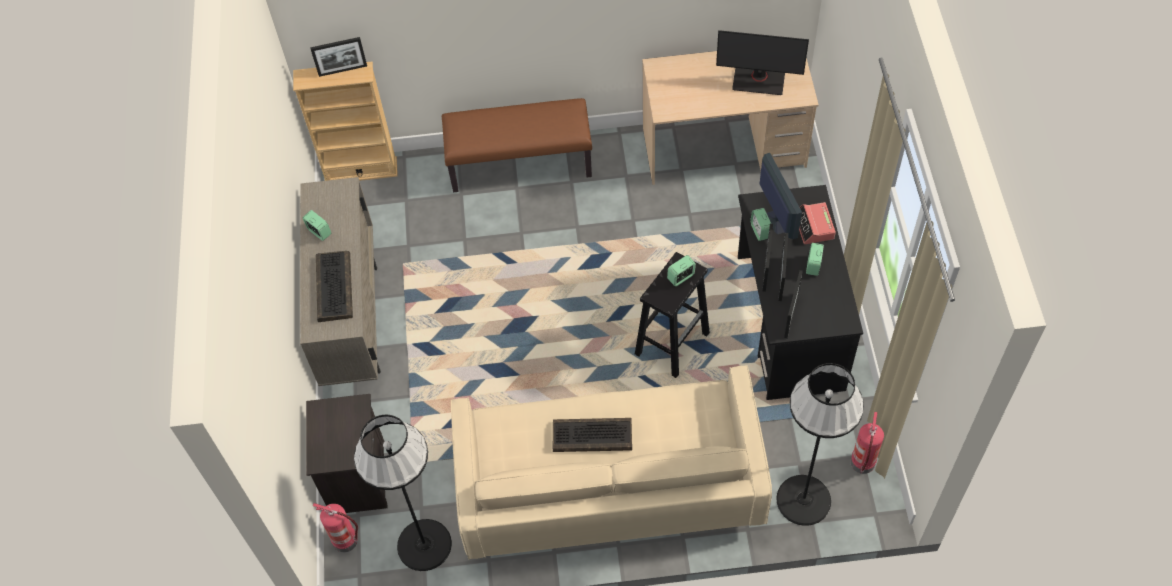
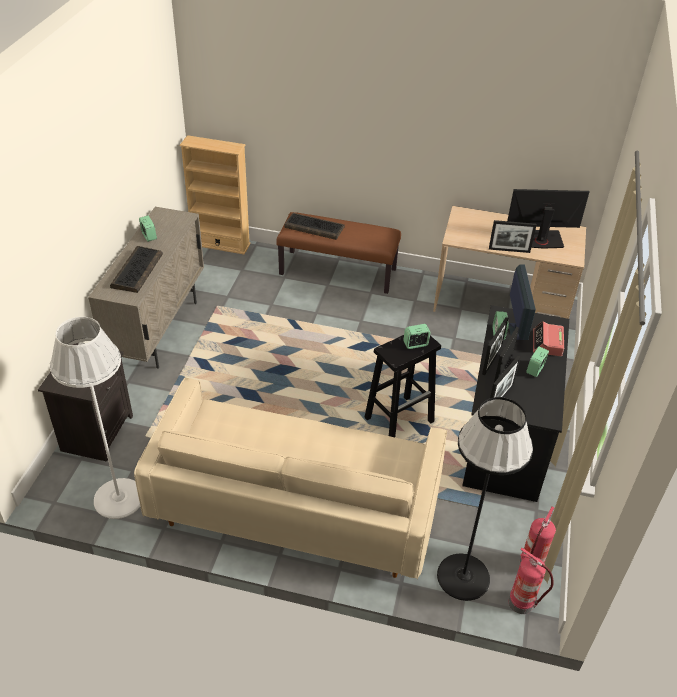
camera: 15 degrees right, 15 degrees down
(343, 70) = (221, 143): picture frame -> picture frame (509, 250)
(346, 540) = (60, 473): fire extinguisher -> fire extinguisher (522, 603)
(424, 545) = (118, 498): black floor lamp -> white floor lamp
(591, 436) = (289, 447): keyboard -> keyboard (313, 227)
(759, 79) = (540, 240): monitor -> monitor turned 150 degrees clockwise

